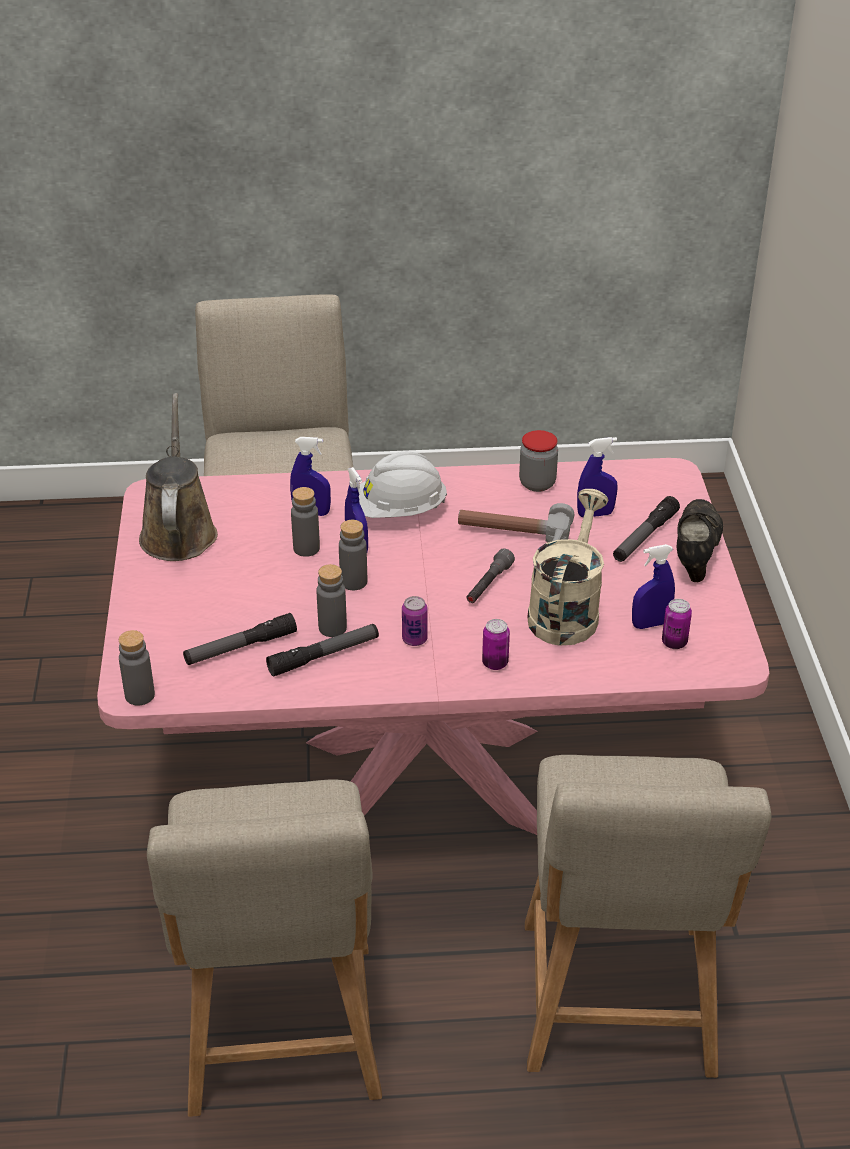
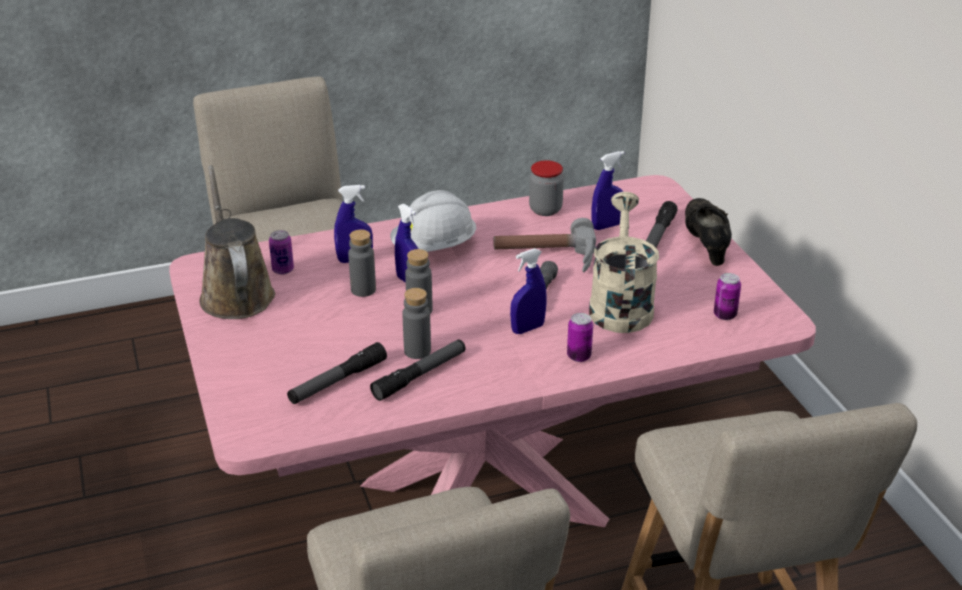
camera: 15 degrees left, 5 degrees down
(140, 695) = (256, 439): grey bottle -> none
(414, 639) = (497, 348): can -> can (283, 270)
(650, 624) = (697, 303): blue spray bottle -> blue spray bottle (527, 328)

